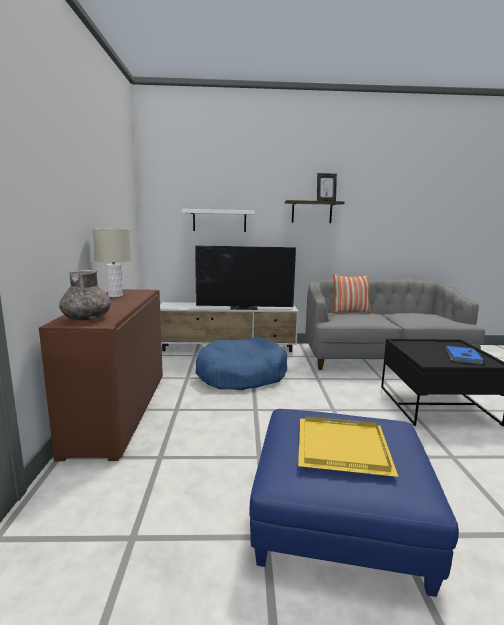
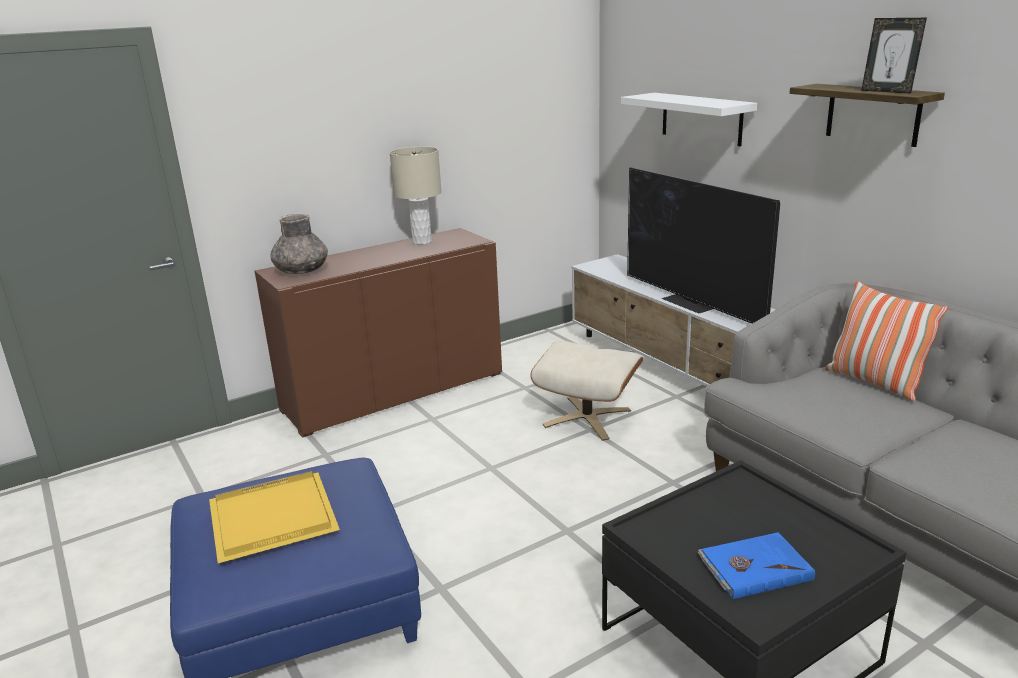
camera: 60 degrees right, 10 degrees up
(241, 375) = (587, 417): blue dog bed -> beige ottoman

